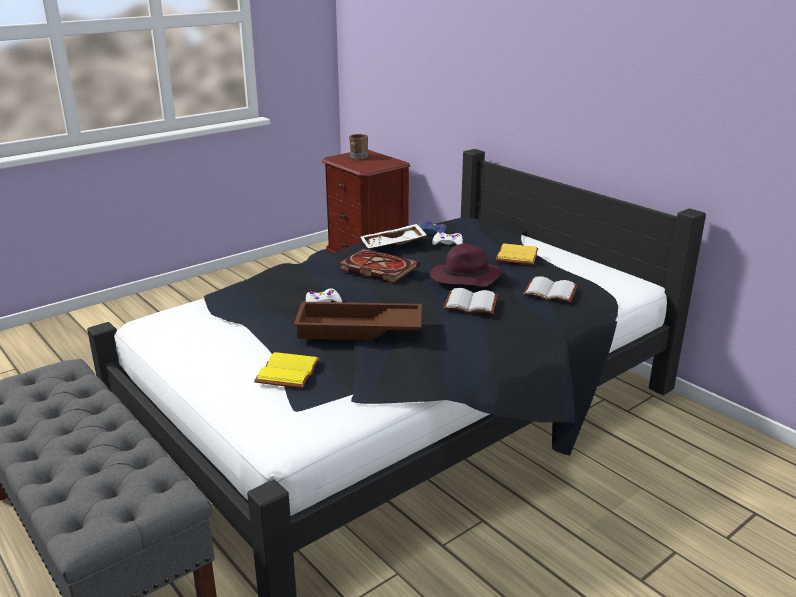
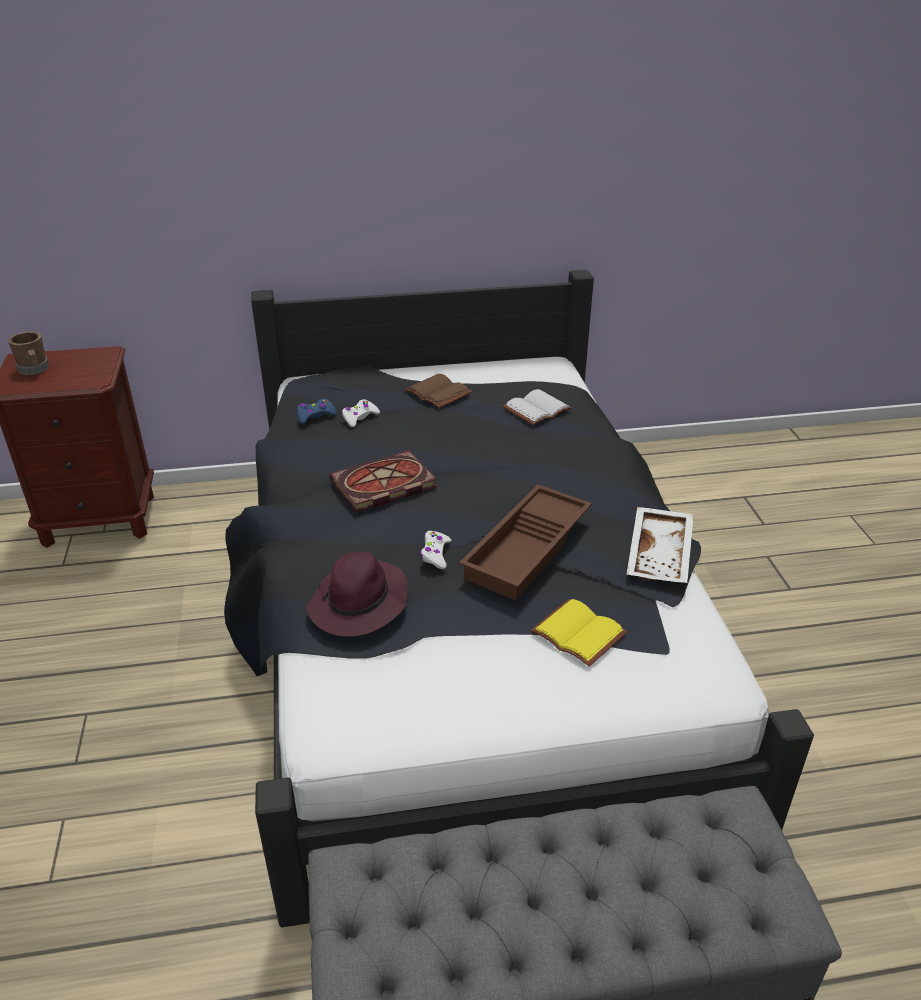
camera: 60 degrees left, 10 degrees up
(393, 245) = (319, 452): white tray -> white tray (661, 555)
(464, 278) = (459, 442): purple hat -> purple hat (359, 604)
(471, 303) = (528, 458): white book -> none
(516, 255) = (436, 393): yellow book -> brown book

